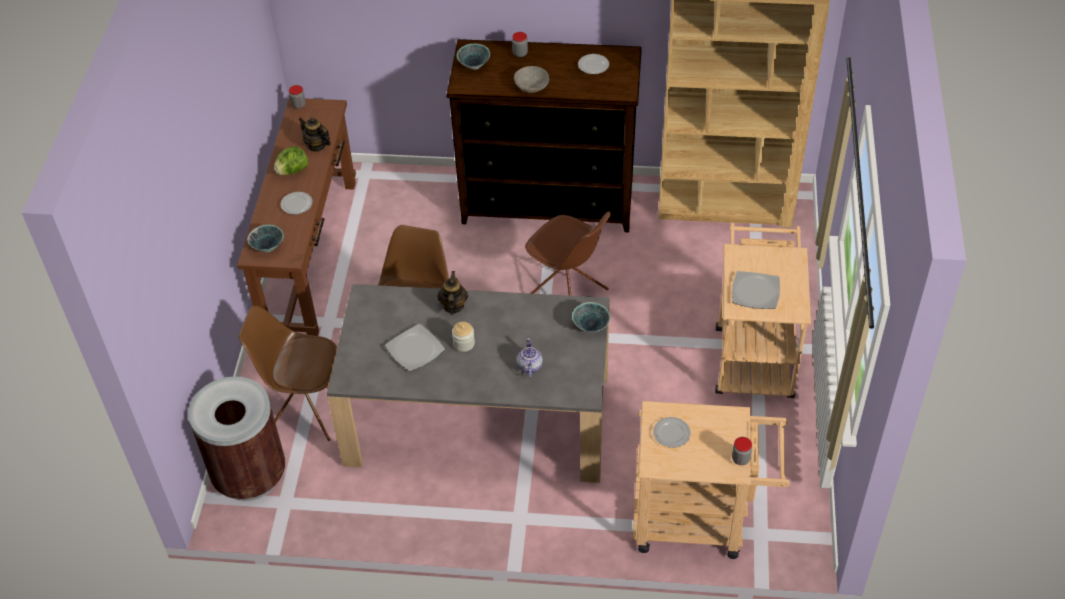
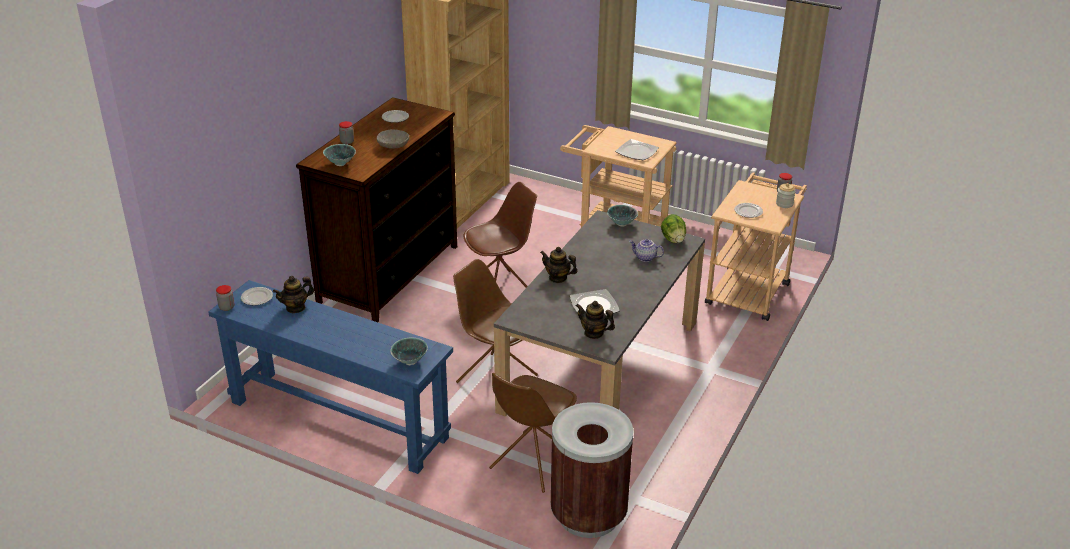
camera: 70 degrees left, 15 degrees down
(292, 171) = (317, 328): lettuce -> lettuce (673, 239)
(296, 204) = (366, 334): plate -> plate (257, 298)
(310, 255) = (338, 419): brown console table -> blue console table
(367, 363) = (594, 333): none -> teapot
(464, 343) = (603, 281): jar -> jar (784, 204)

